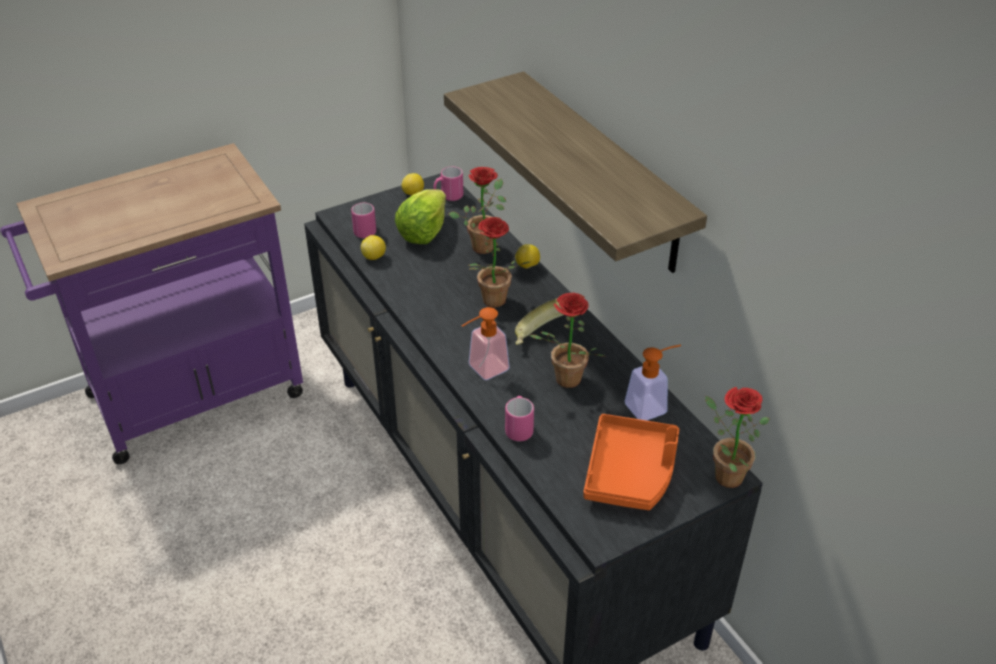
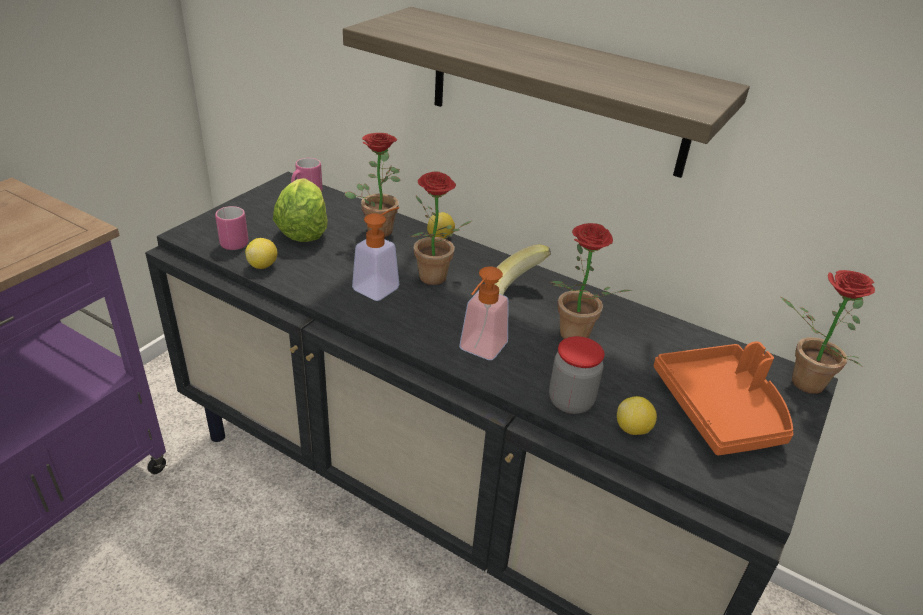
camera: 30 degrees left, 5 degrees down
(413, 194) = (265, 197): lemon -> lemon (633, 429)
(519, 428) = (570, 401): pink mug -> jar
(651, 406) = (675, 337): soap dispenser -> soap dispenser (381, 285)

